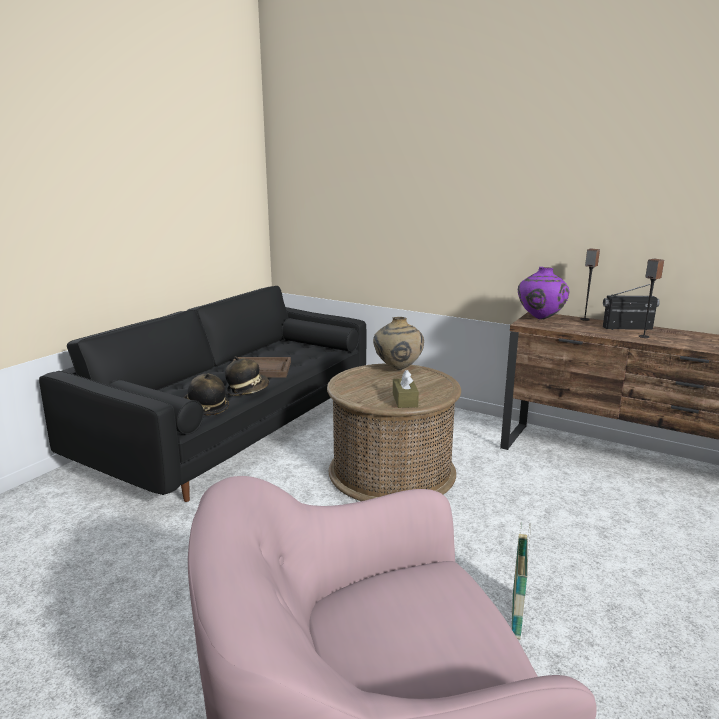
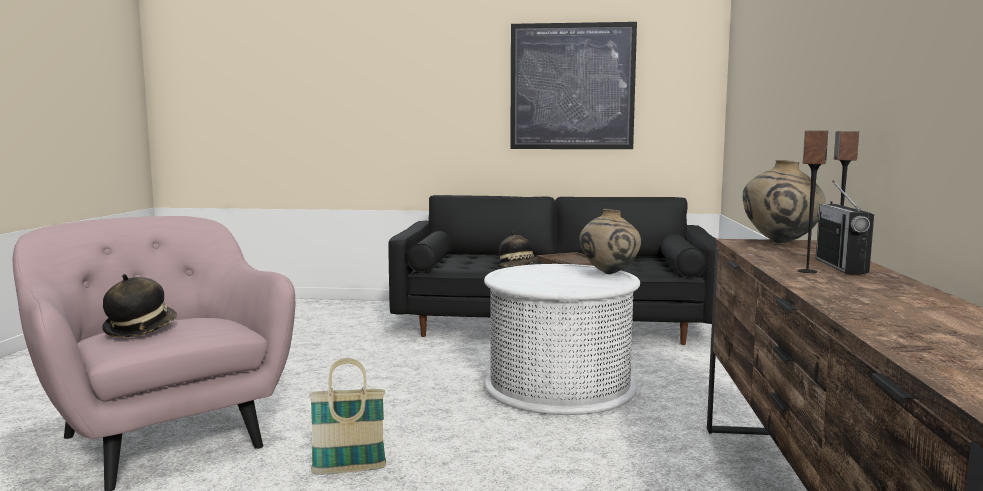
camera: 65 degrees right, 10 degrees down
(165, 188) = (572, 87): none -> picture
(205, 408) = (466, 266): hat -> hat (140, 329)
(391, 472) = (559, 386): brown coffee table -> white coffee table
(405, 400) = (522, 282): brown tissue box -> none
(540, 319) = (780, 243): purple vase -> beige vase
(627, 328) = (840, 266): radio -> radio turned 150 degrees counterclockwise

